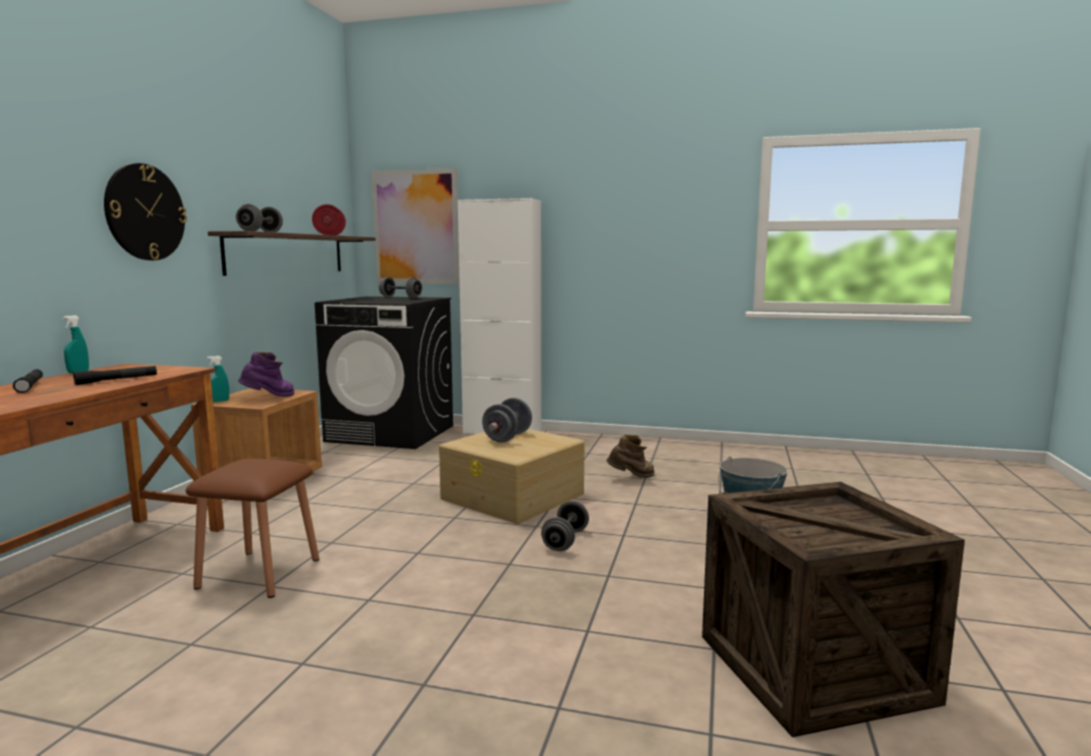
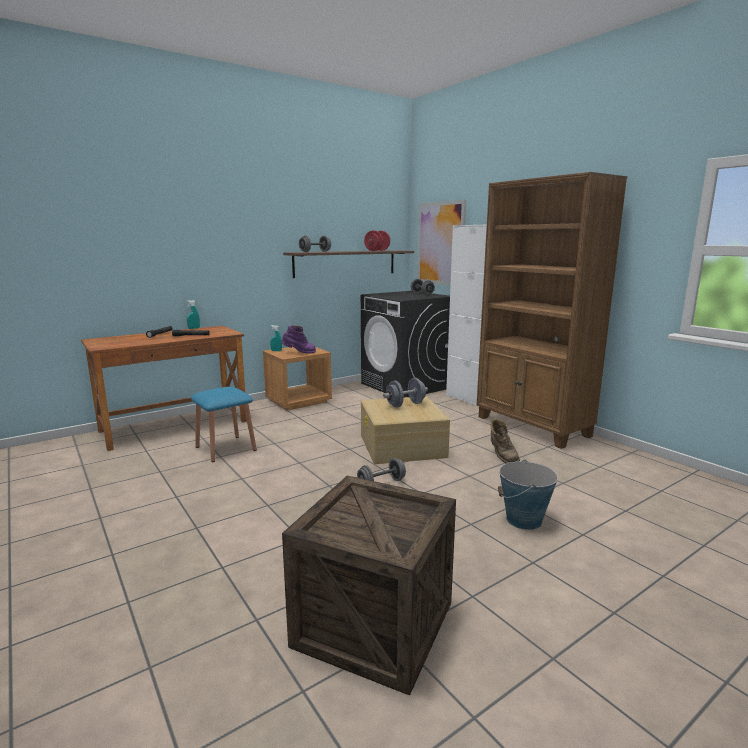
camera: 40 degrees right, 5 degrees up
(145, 212) = (240, 244): wall clock -> none
(259, 573) = (225, 448): brown stool -> blue stool
(607, 444) = (532, 427): none -> brown bookcase
(631, 478) = (502, 457): brown boot -> brown boot turned 60 degrees clockwise

